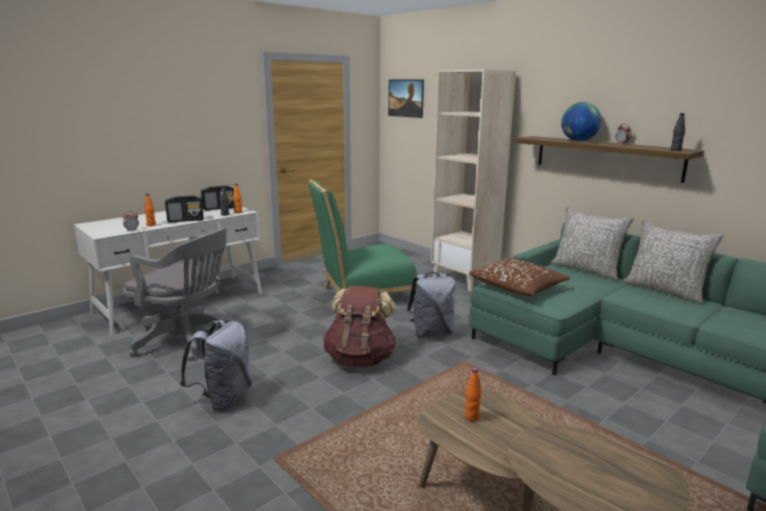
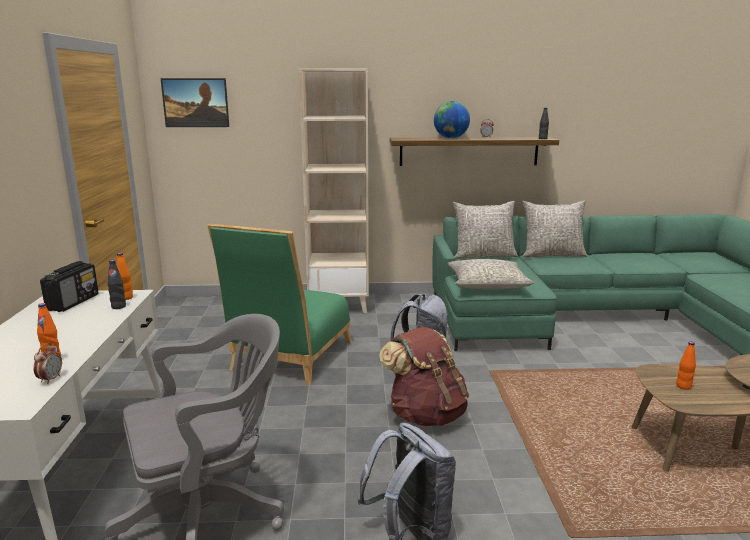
camera: 50 degrees left, 0 degrees up
(186, 220) = (86, 333): radio -> none
(518, 287) = (487, 284): brown pillow -> grey pillow

